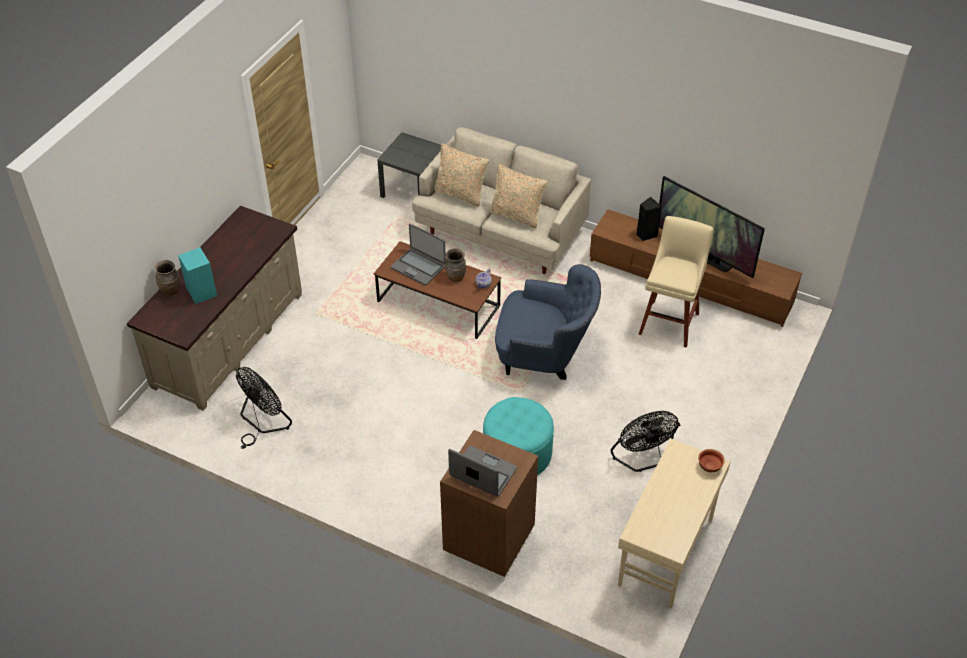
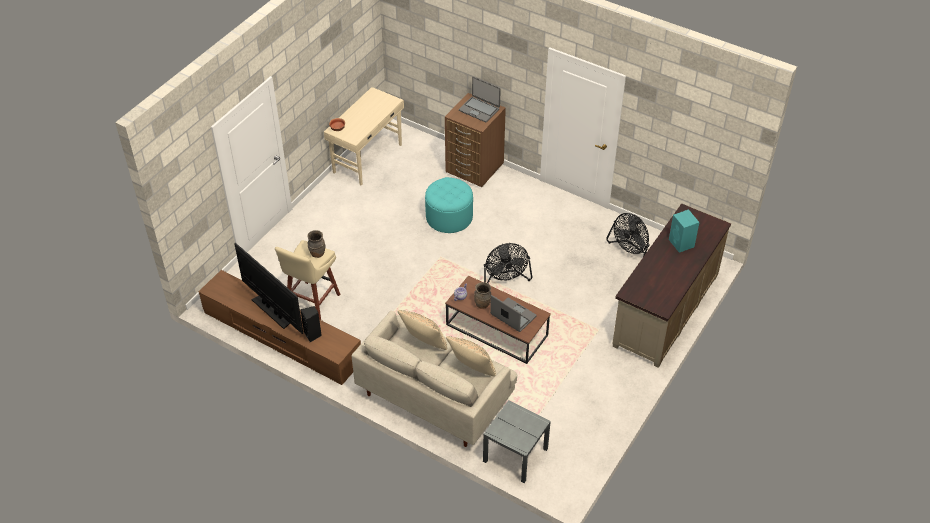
camera: 175 degrees left, 0 degrees up
(171, 290) = (705, 245): brown vase -> brown vase (317, 253)
(545, 354) = (416, 283): blue armchair -> none
(650, 460) = (360, 208): black fan -> black fan (503, 277)

